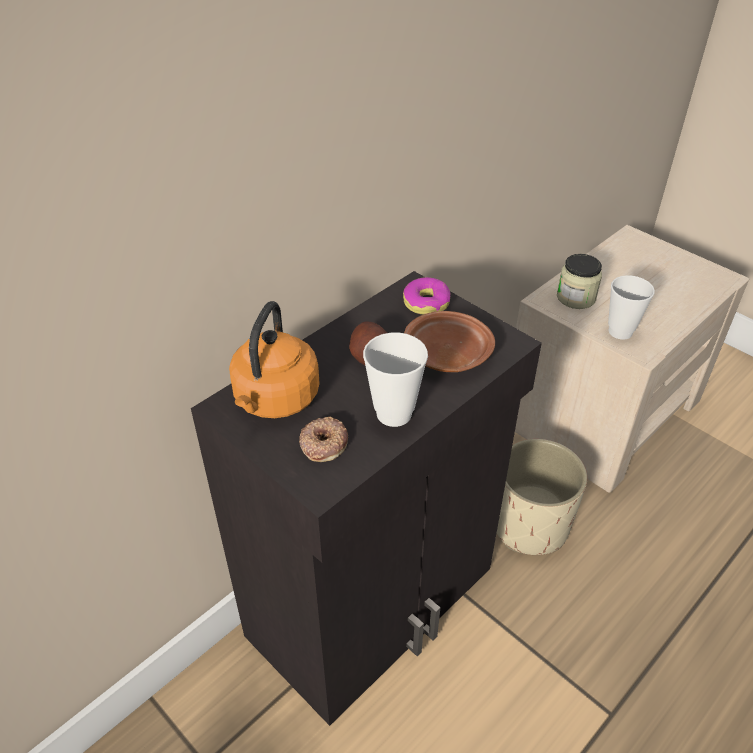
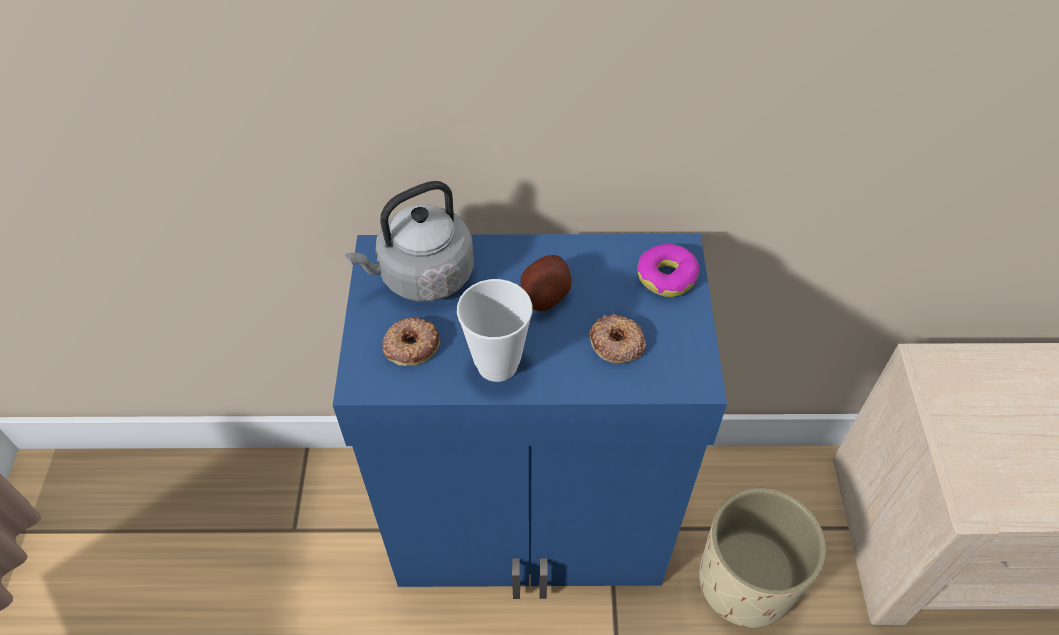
camera: 45 degrees right, 10 degrees up
(275, 400) = (422, 276): orange kettle -> grey kettle
(375, 602) = (531, 524): black cabinet -> blue cabinet
(446, 354) = (616, 343): brown plate -> donut
(576, 297) = (972, 386): jar -> none
(620, 331) = (977, 463): cup -> none

